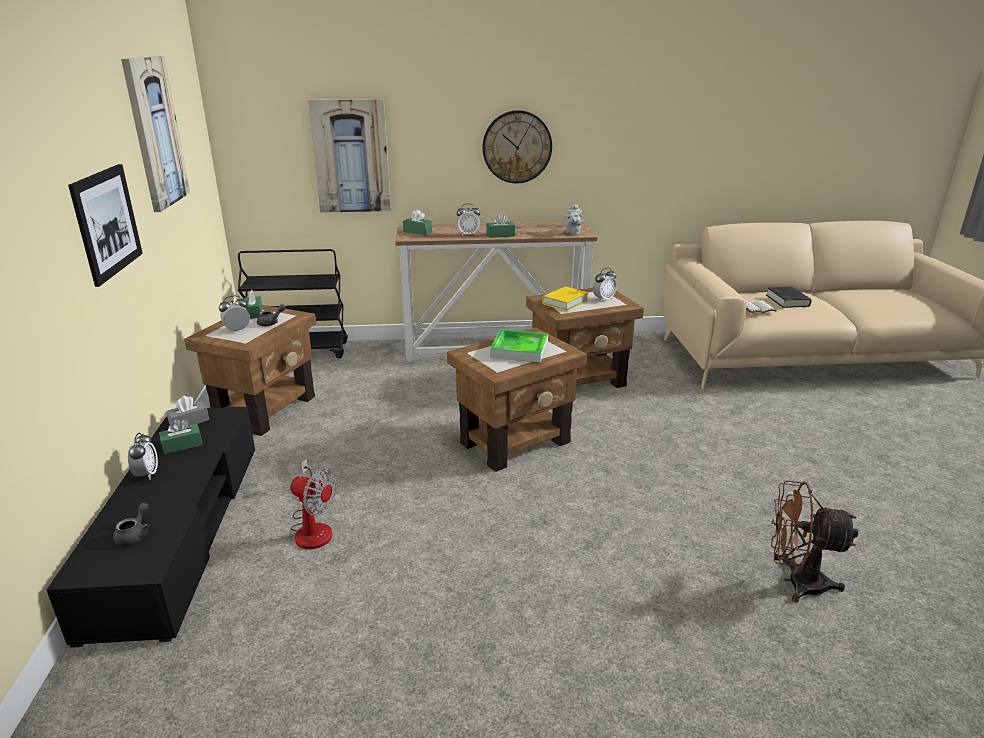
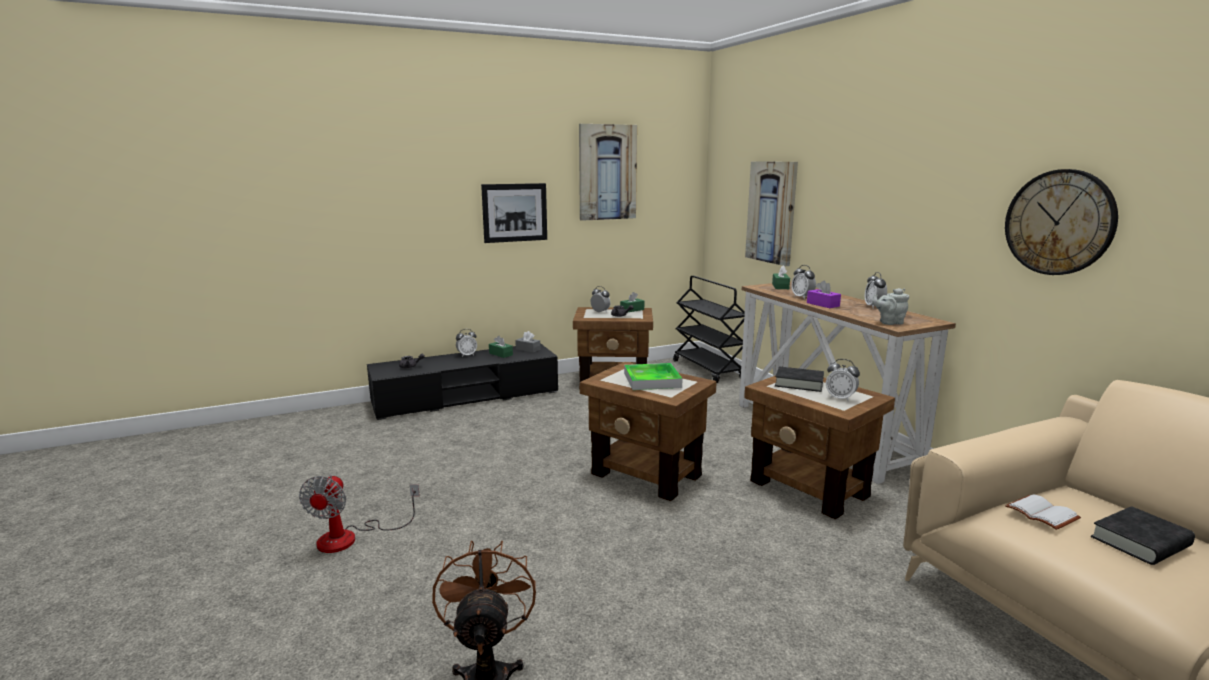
camera: 70 degrees right, 10 degrees down
(313, 528) = (484, 428): fan -> fan (351, 537)
(500, 235) = (823, 304): green tissue box -> purple tissue box
(517, 147) = (896, 218): wall clock -> wall clock (1059, 222)
(522, 226) = (874, 307): none -> alarm clock
(565, 302) = (799, 383): yellow book -> black book

